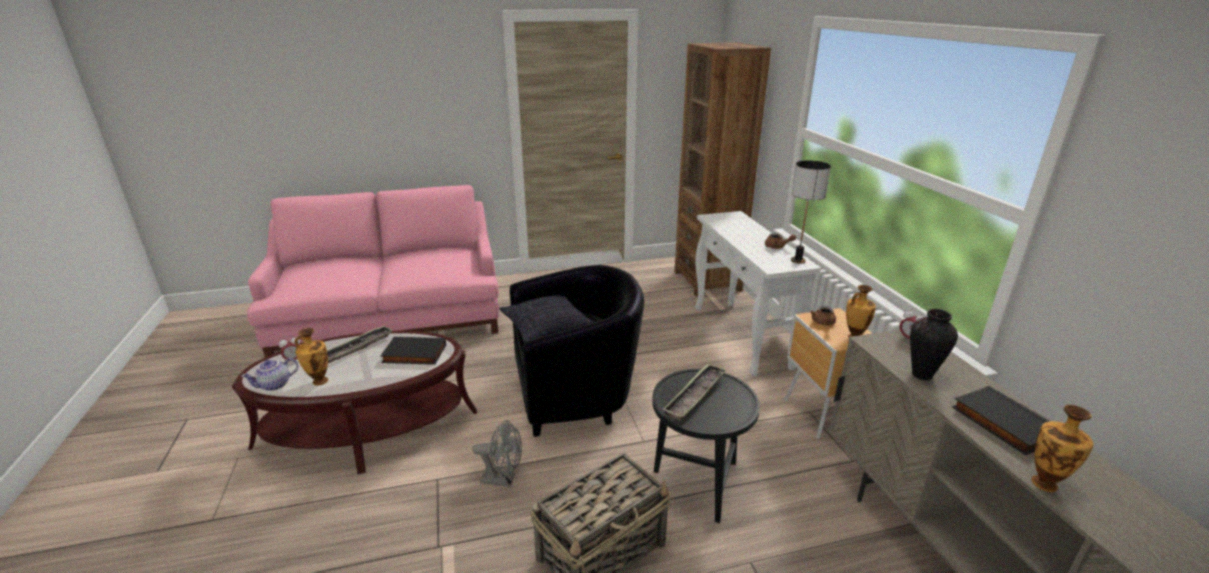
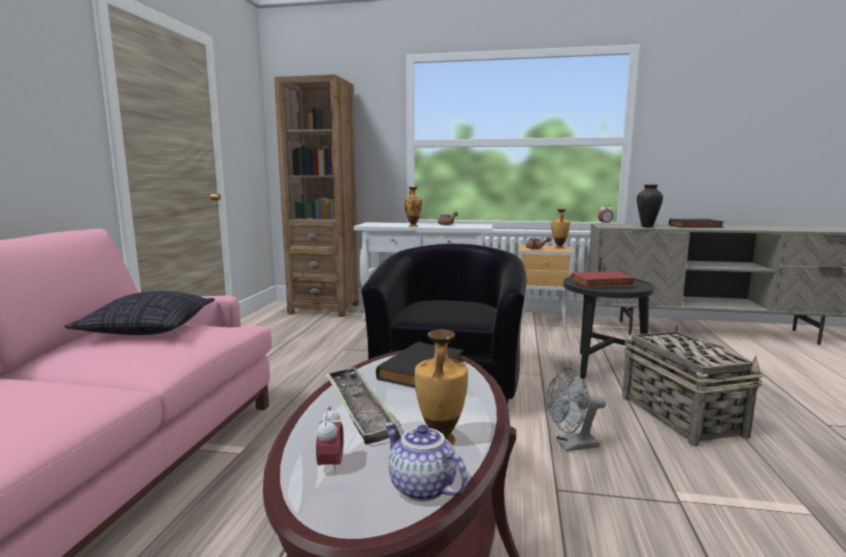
camera: 65 degrees left, 15 degrees down
(274, 385) = (420, 488): teapot -> teapot turned 150 degrees clockwise
(503, 479) = (571, 445): grey fan -> grey fan turned 135 degrees counterclockwise
(546, 327) = (426, 315): pillow -> pillow (149, 329)
(695, 395) = (602, 283): tray -> red book
(797, 260) = (476, 224): table lamp -> none
(1045, 483) = (745, 229): vase -> vase (413, 226)

